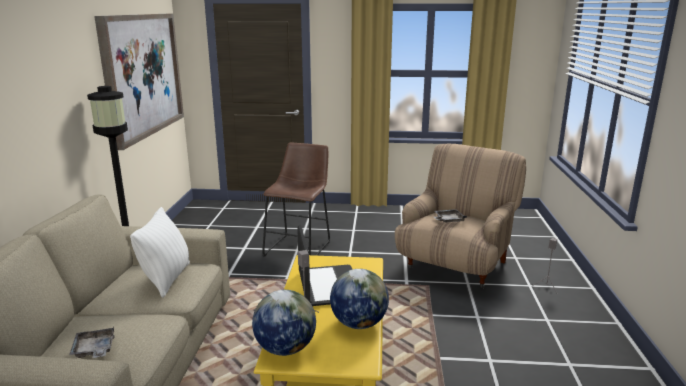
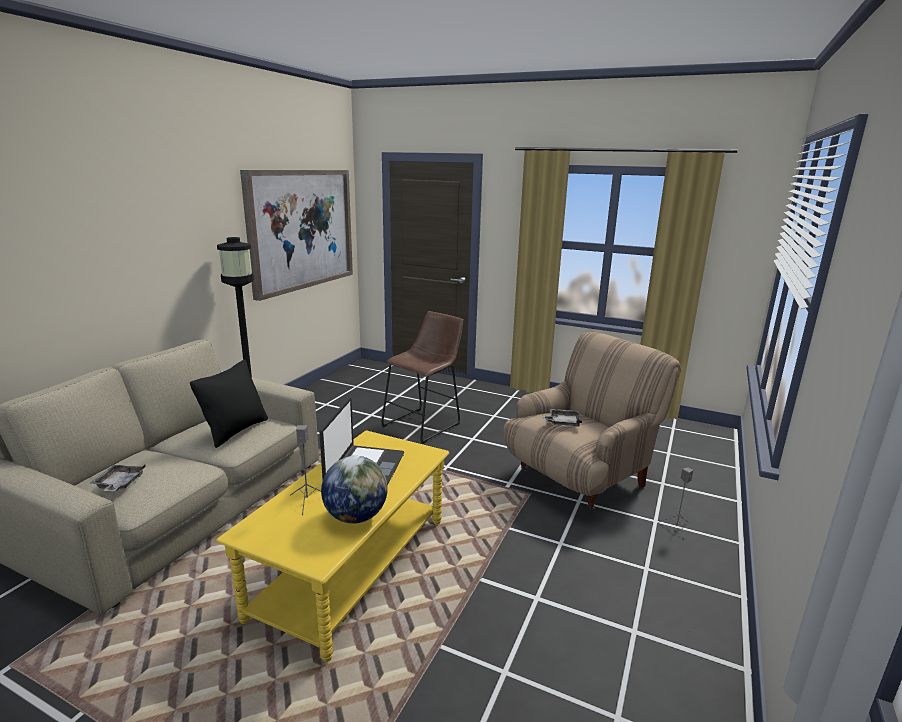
camera: 20 degrees right, 0 degrees up
(167, 279) = (235, 431): white pillow -> black pillow
(285, 348) = (262, 524): globe -> none

